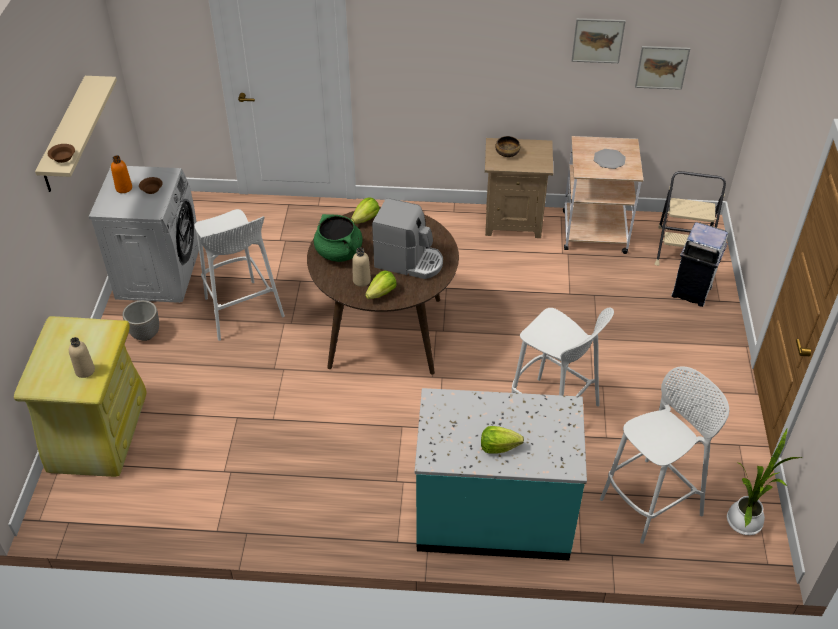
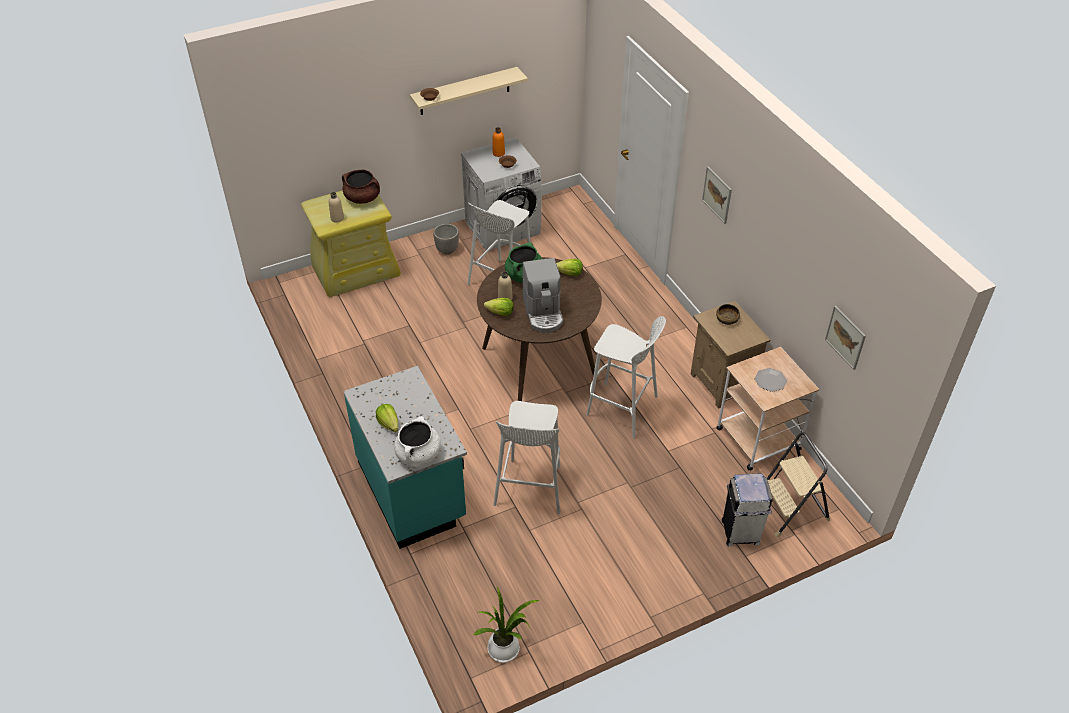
camera: 60 degrees right, 0 degrees up
(72, 332) = (362, 198): none -> brown cooking pot
(563, 438) = (418, 455): none -> white cooking pot
(597, 40) = (810, 275): picture -> picture (717, 194)
(650, 502) = (483, 580): white stool -> white stool (622, 409)

